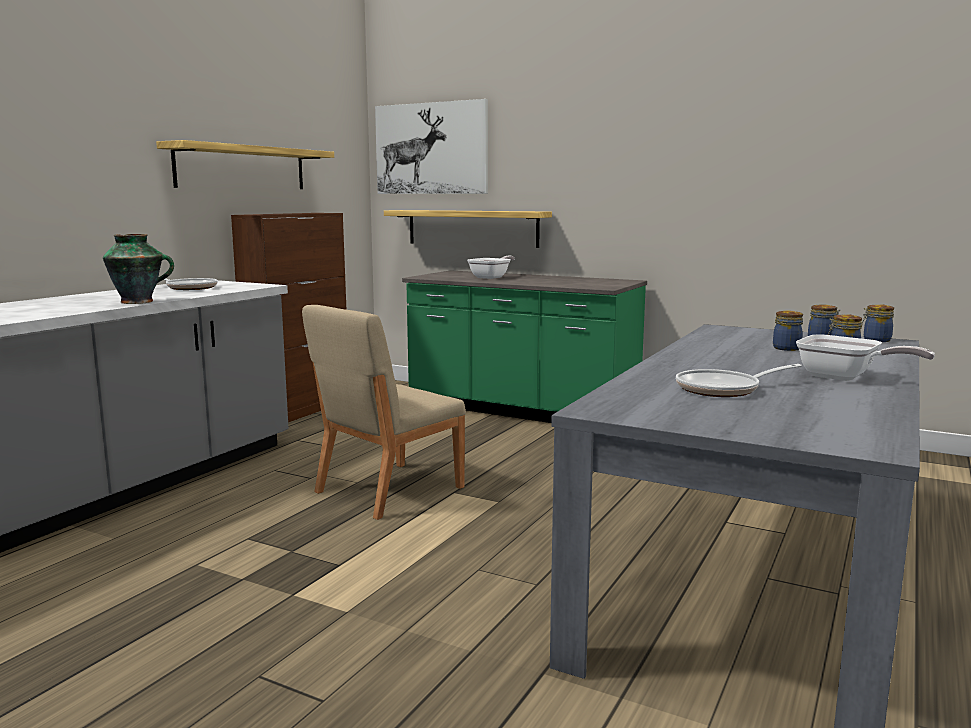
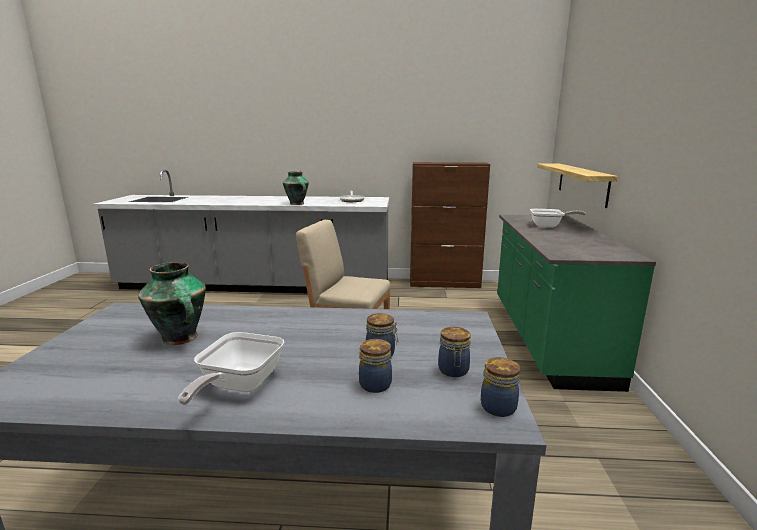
camera: 65 degrees right, 5 degrees up
(242, 168) = (426, 134): shelf -> none
(431, 148) = (576, 115): picture -> none
(724, 389) = (180, 338): frying pan -> vase

